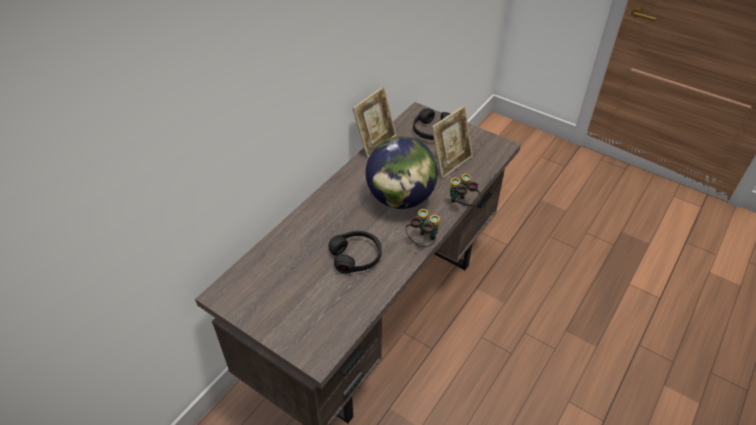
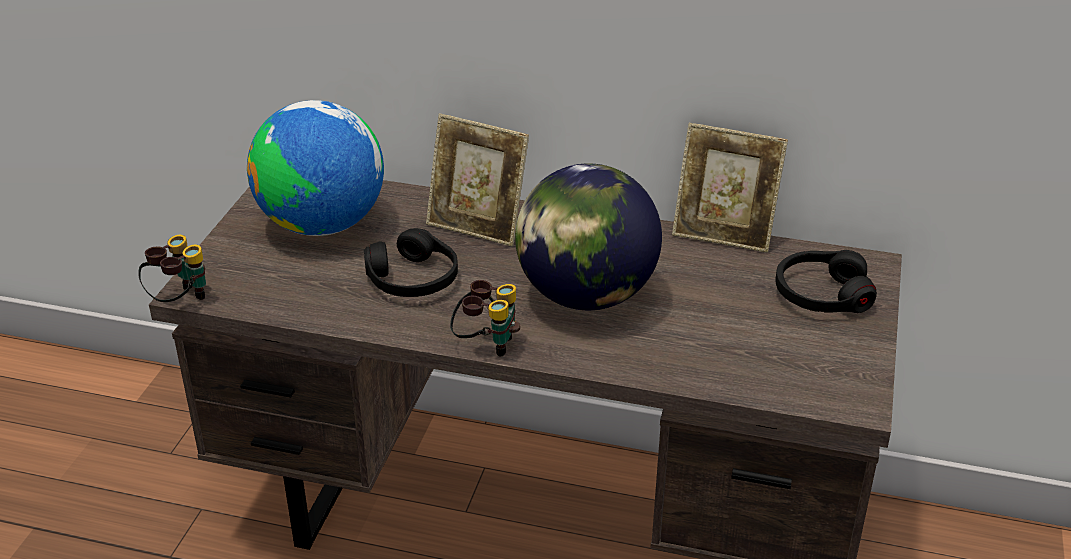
camera: 70 degrees right, 10 degrees down
(282, 284) = (323, 225): none -> globe
(450, 163) = (737, 337): picture frame -> picture frame (477, 226)
(462, 205) = (618, 375): binoculars -> binoculars (179, 300)

